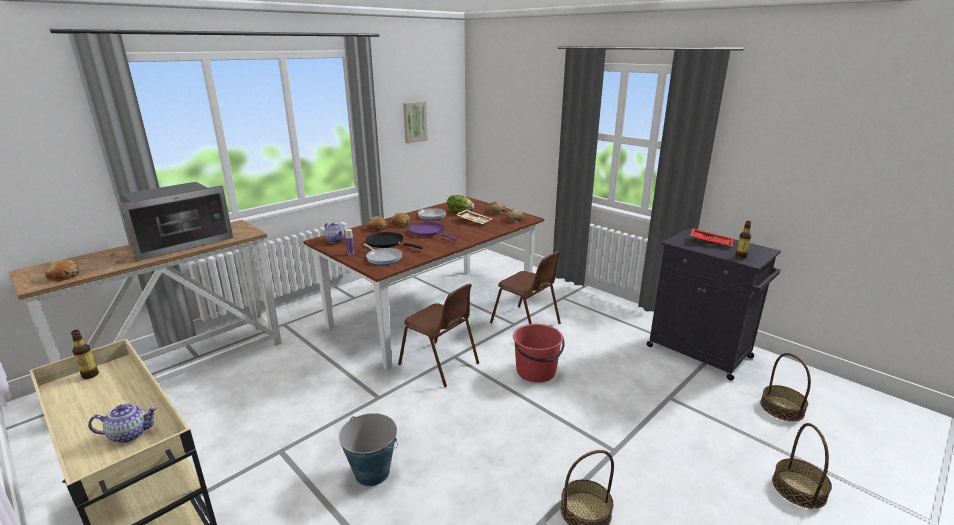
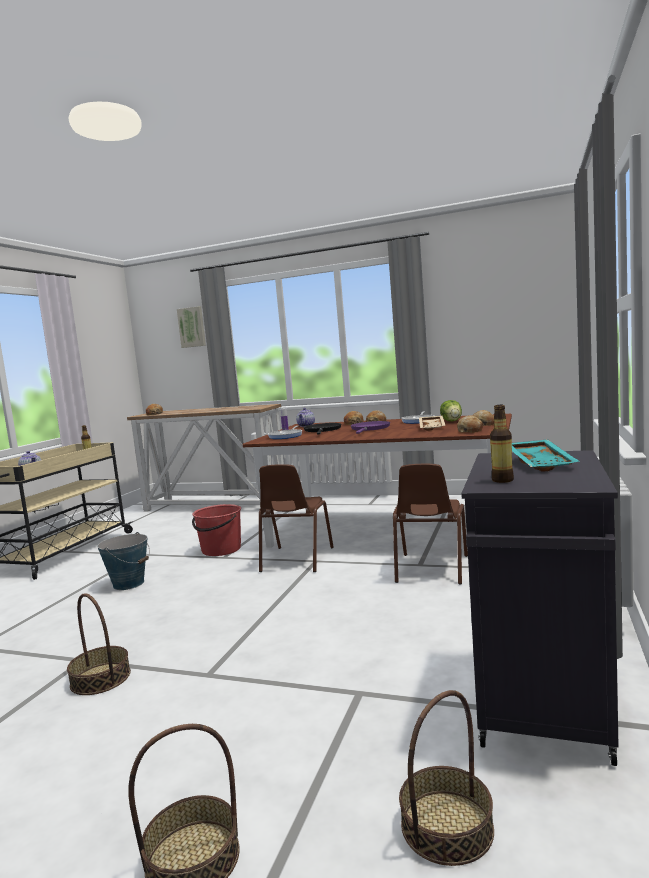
camera: 65 degrees right, 15 degrees down
(180, 243) = (221, 409): microwave -> none
(414, 122) = (488, 324): picture -> picture (192, 327)
(536, 371) = (330, 599): red bucket -> red bucket (221, 550)
(710, 242) = (542, 464): red tray -> turquoise tray

